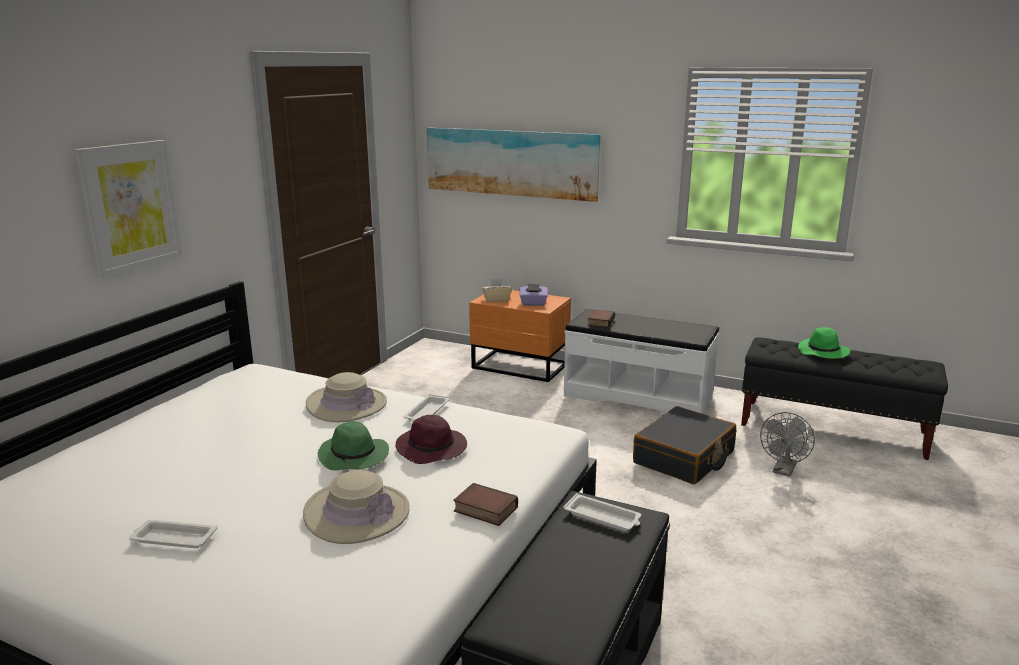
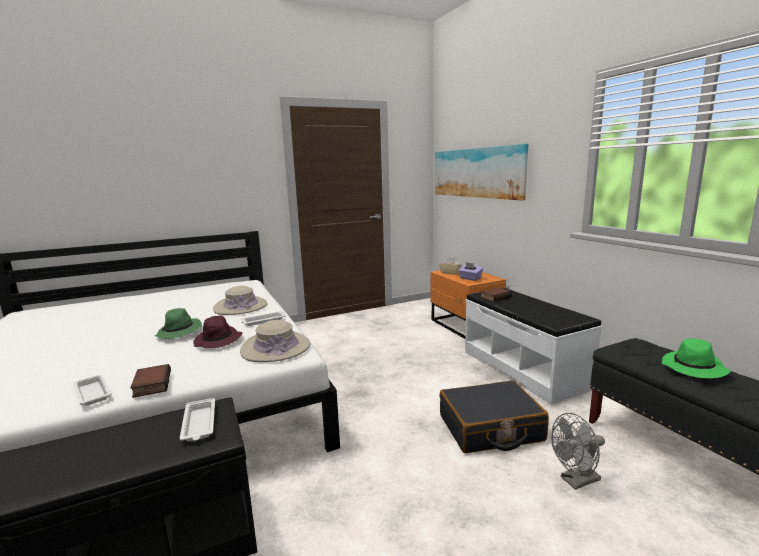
camera: 40 degrees right, 5 degrees down
(130, 206) = (182, 178): picture -> none
(173, 538) = (43, 343): white tray -> white tray (92, 392)
(357, 513) = (111, 360): beige hat -> beige hat (276, 348)

